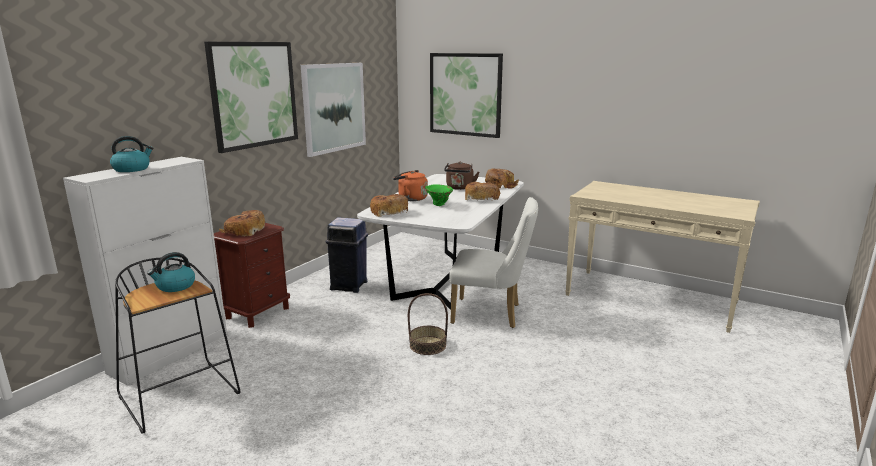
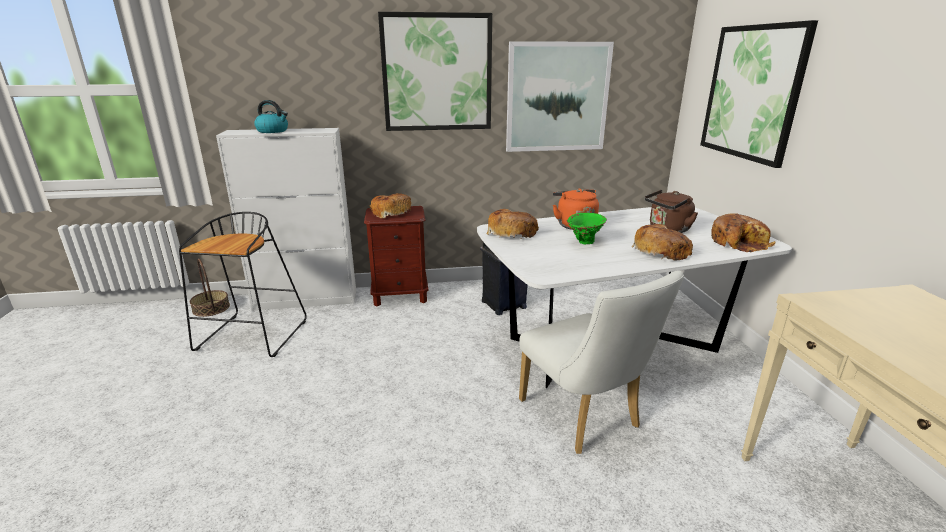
camera: 50 degrees right, 5 degrees up
(175, 286) = (241, 241): kettle -> none
(428, 345) = (455, 409): basket -> basket (211, 308)

